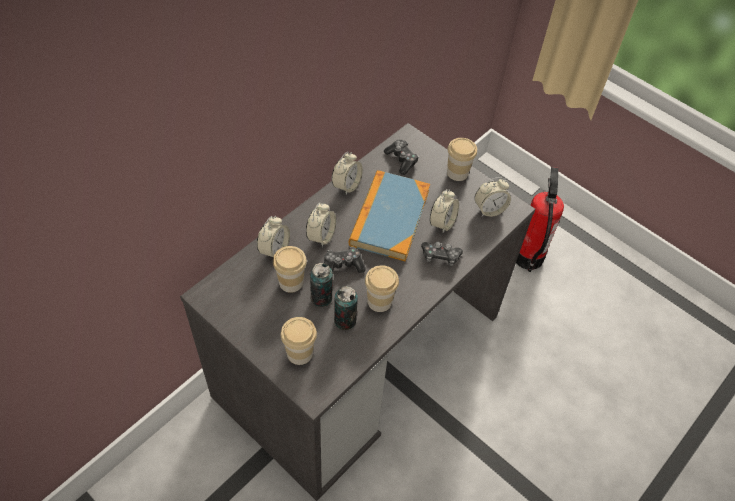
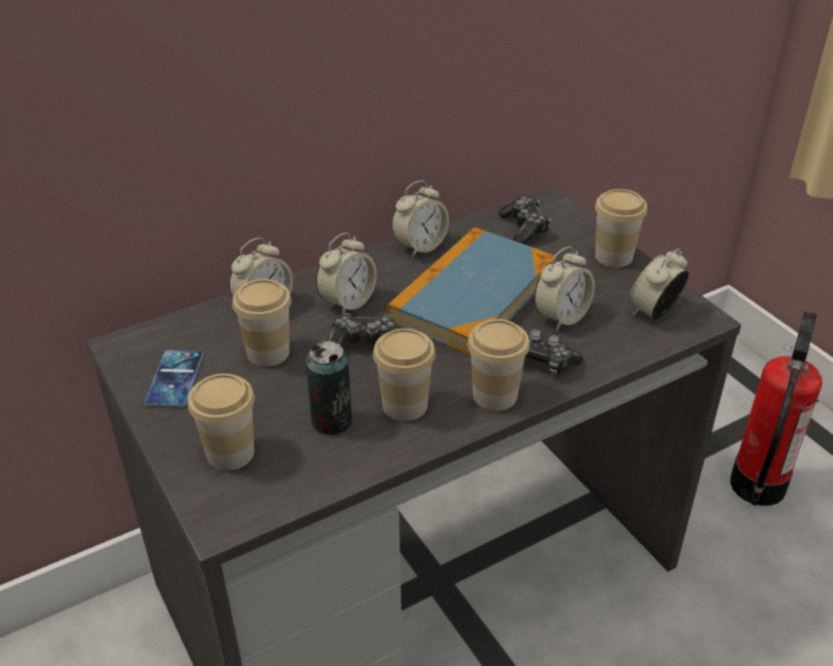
camera: 20 degrees right, 15 degrees down
(246, 312) = (175, 379): none -> phone
(321, 298) = (307, 382): can -> none
(424, 284) = (495, 395): none -> cup
(489, 209) = (653, 311): alarm clock -> alarm clock turned 135 degrees clockwise

